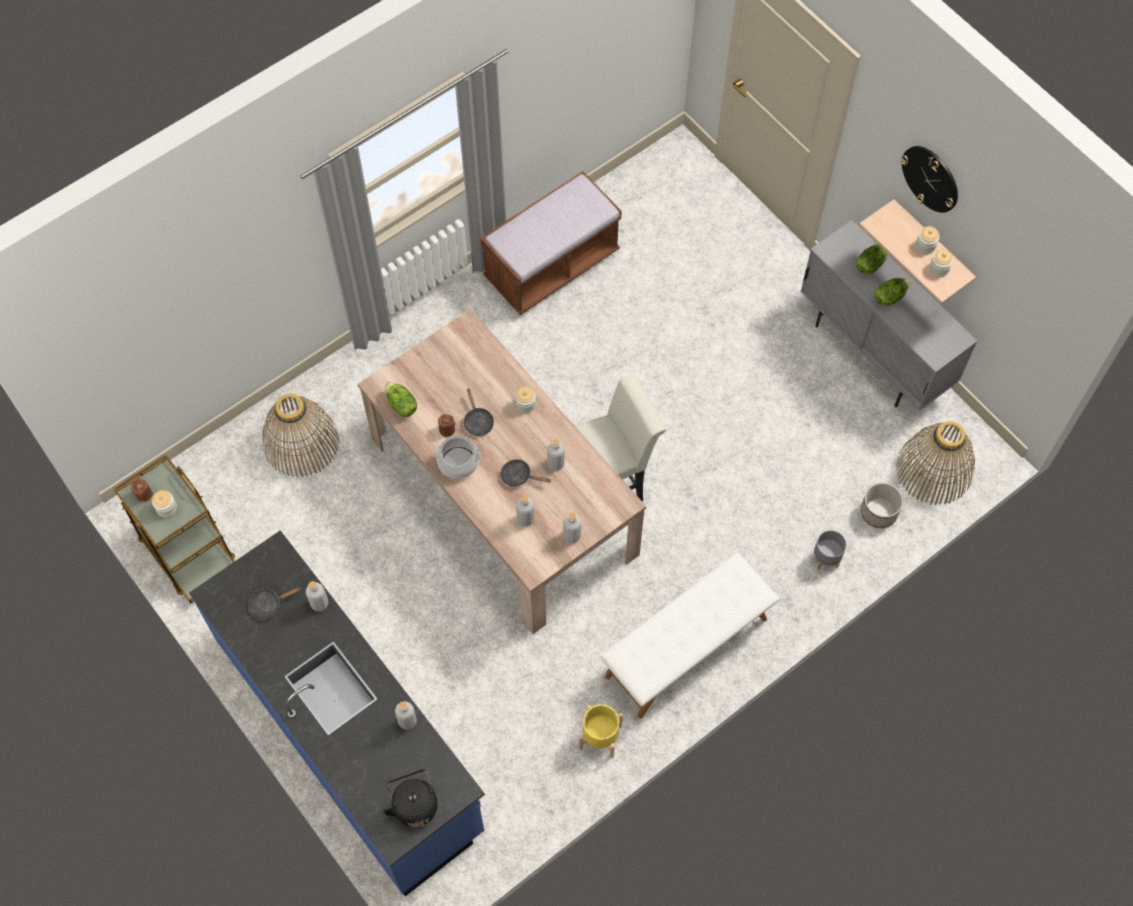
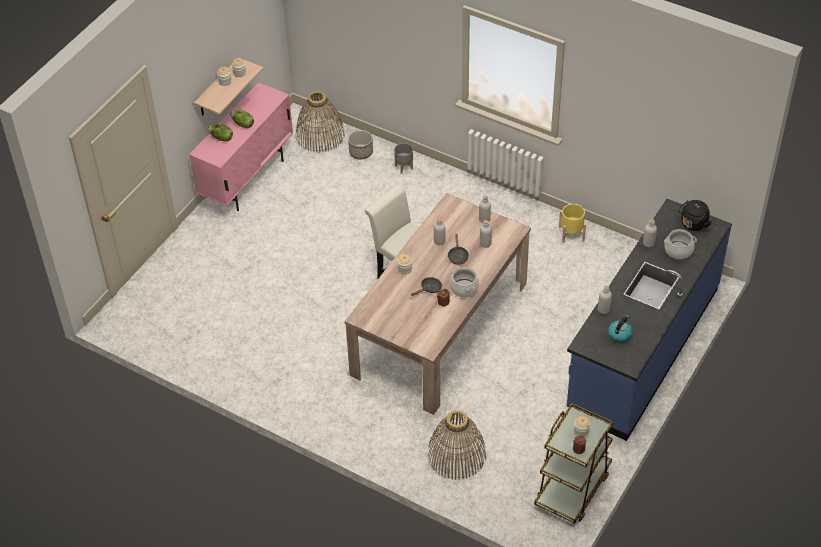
camera: 110 degrees left, 15 degrees down
(269, 604) = (619, 334): black frying pan -> kettle
(374, 757) = (678, 250): none -> cooking pot
(401, 405) = (437, 332): lettuce -> none
(551, 266) = (244, 361): brown bench -> none
(687, 648) = (494, 211): white bench -> none
(873, 353) = (247, 179): grey cabinet -> pink cabinet
(930, 178) = (200, 53): wall clock -> none

